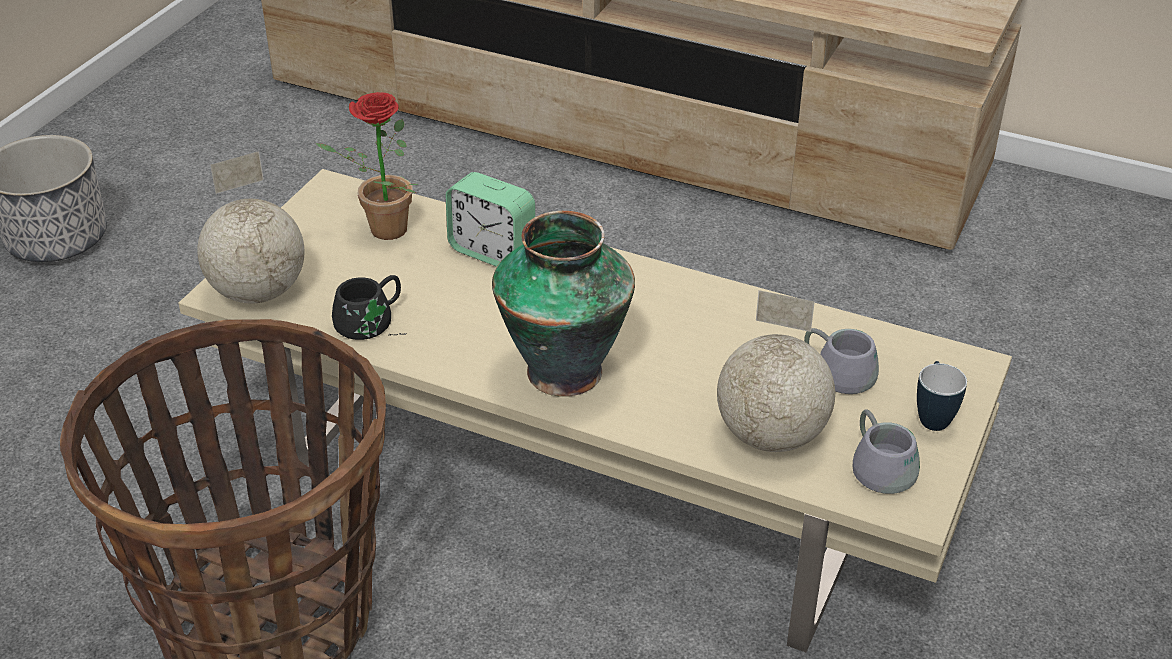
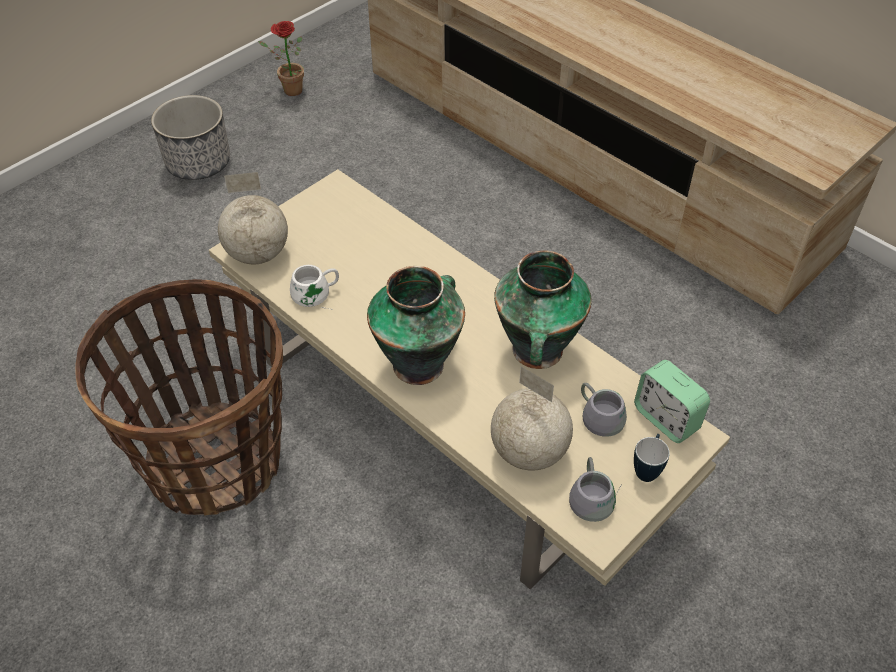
camera: 20 degrees right, 10 degrees up
(373, 323) = (316, 295): black mug -> white mug
(380, 231) = (352, 226): potted plant -> potted plant (289, 90)
(492, 251) = (415, 260): alarm clock -> alarm clock (666, 419)
(717, 320) = (537, 352): none -> vase

